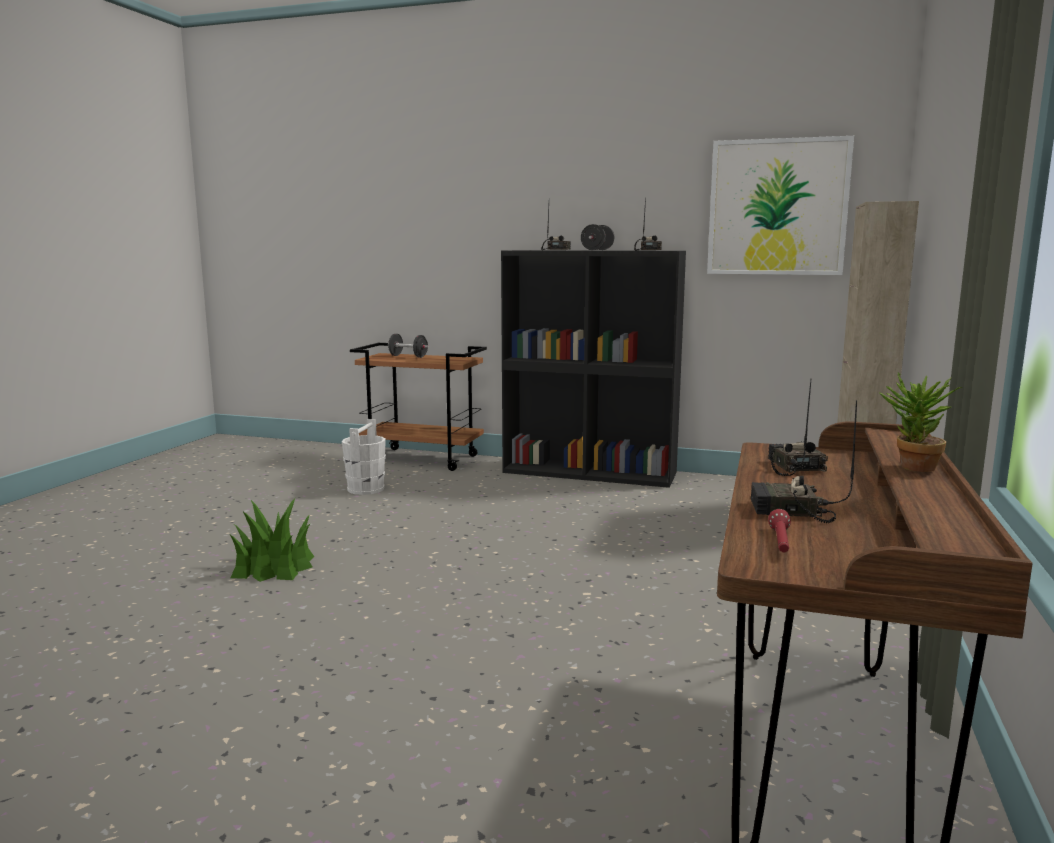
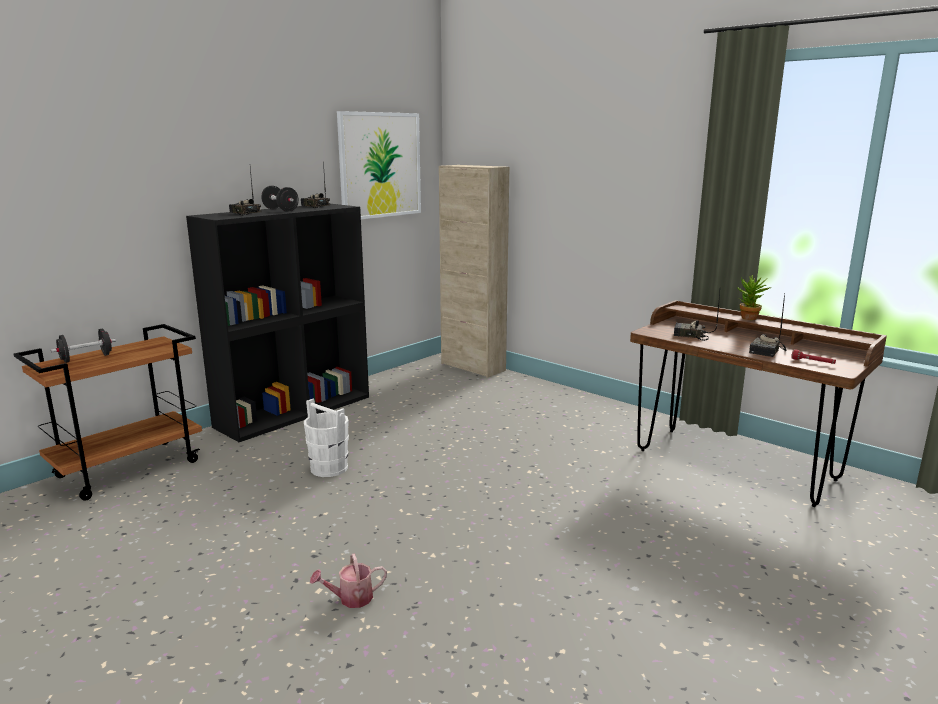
camera: 65 degrees left, 5 degrees up
(274, 566) = (351, 598): potted plant -> watering can
(366, 489) = (179, 515): white bucket -> white bucket (329, 468)

